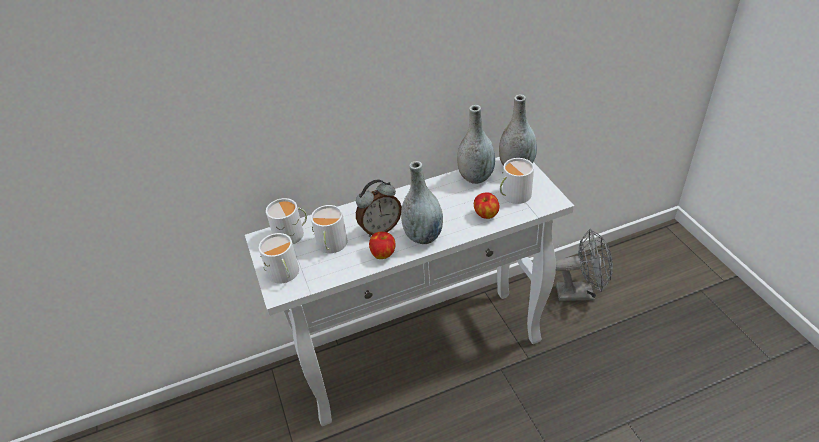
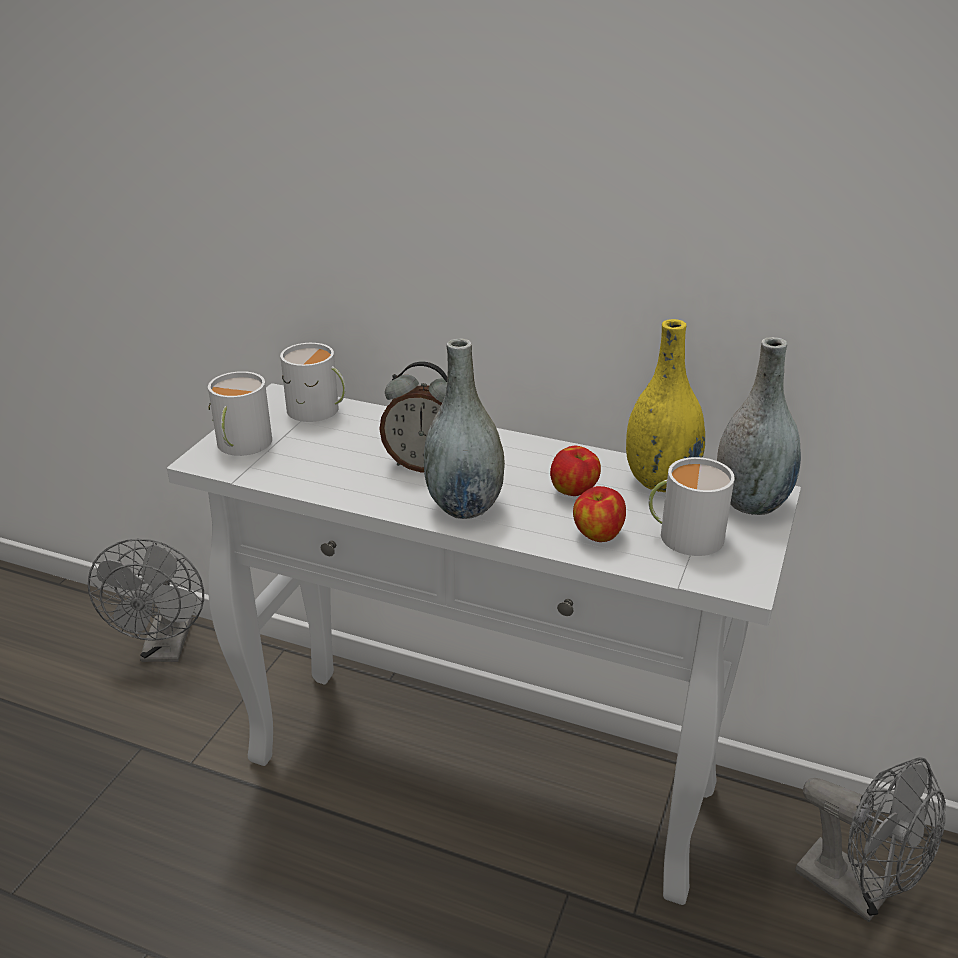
camera: 40 degrees right, 10 degrees down
(210, 414) = (166, 649): none -> grey fan
(331, 245) = (339, 447): white mug -> none
(383, 254) = (381, 494): apple -> apple (574, 491)
(476, 177) = (660, 481): grey vase -> yellow vase

